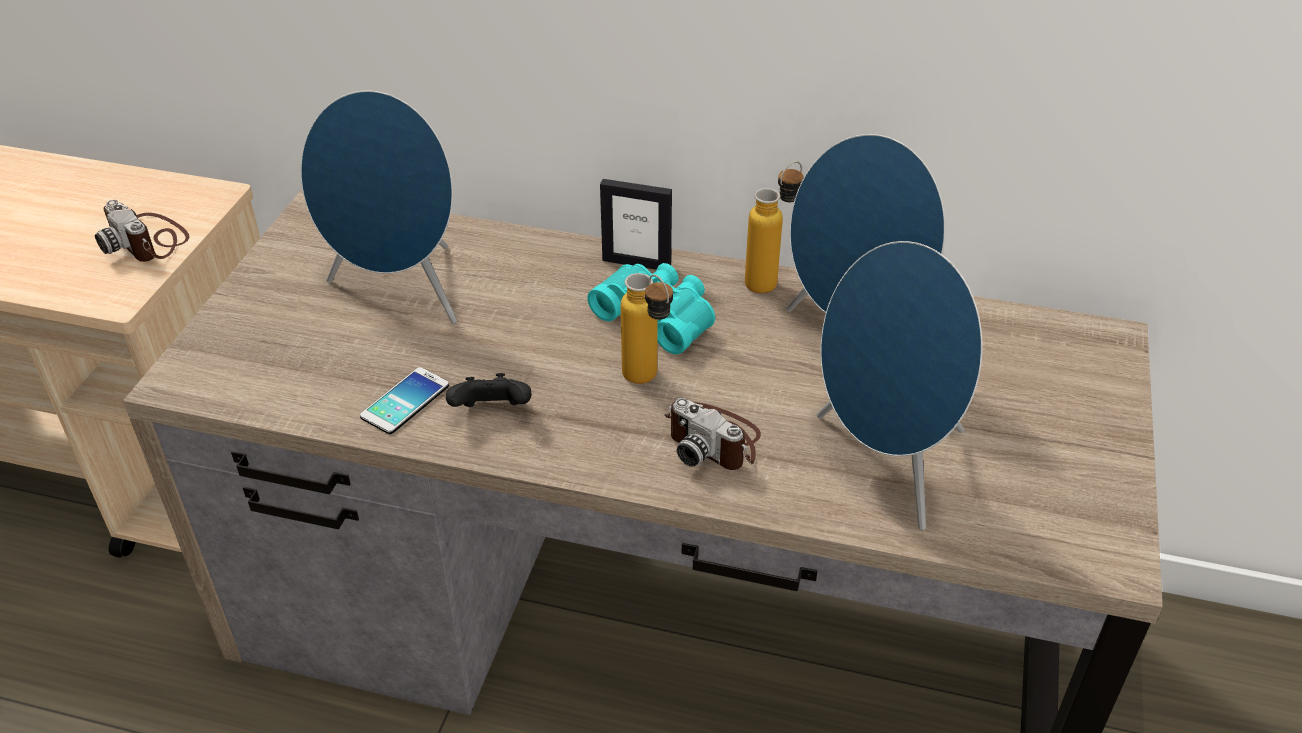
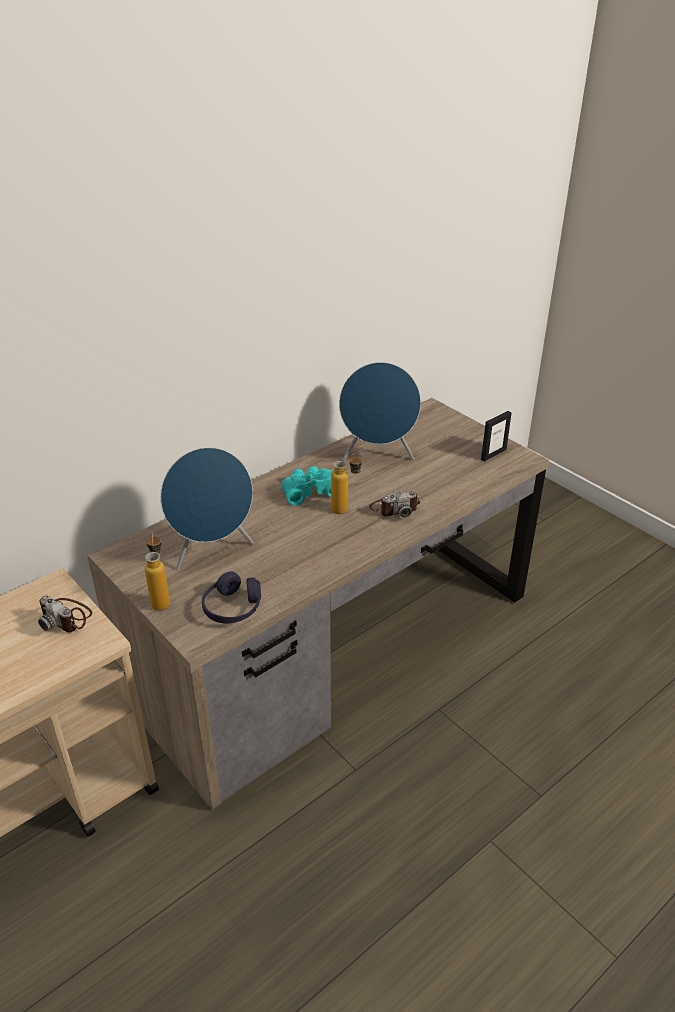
camera: 55 degrees left, 5 degrees down
(148, 241) = (66, 617): camera -> camera turned 45 degrees clockwise
(278, 380) = (232, 608): none -> purple headphones
(405, 401) = (289, 575): phone -> none
(492, 412) = (321, 554): black game controller -> none
(636, 263) = (271, 482): picture frame -> picture frame (493, 454)
(770, 279) = (320, 456): bottle -> bottle (161, 599)
(884, 464) = (443, 479): blue speaker -> none

